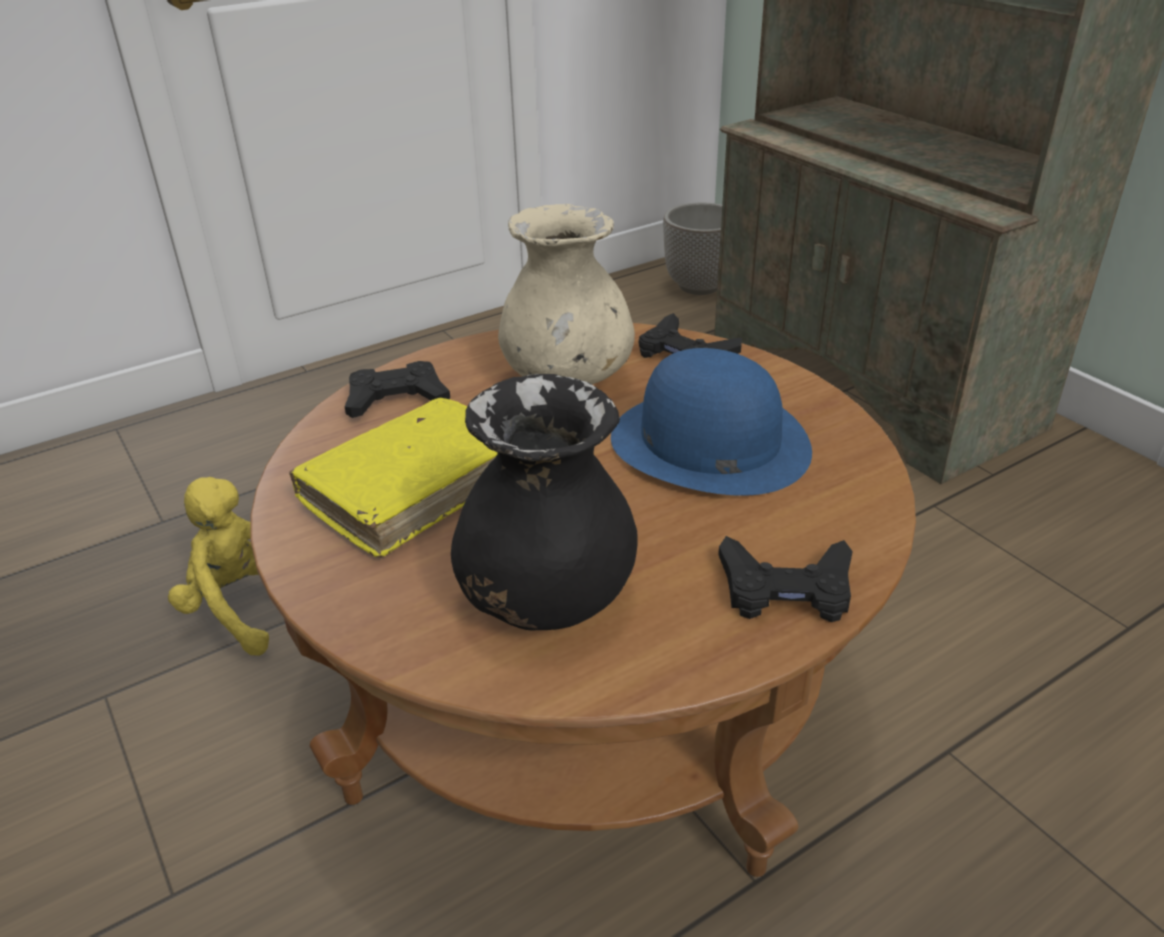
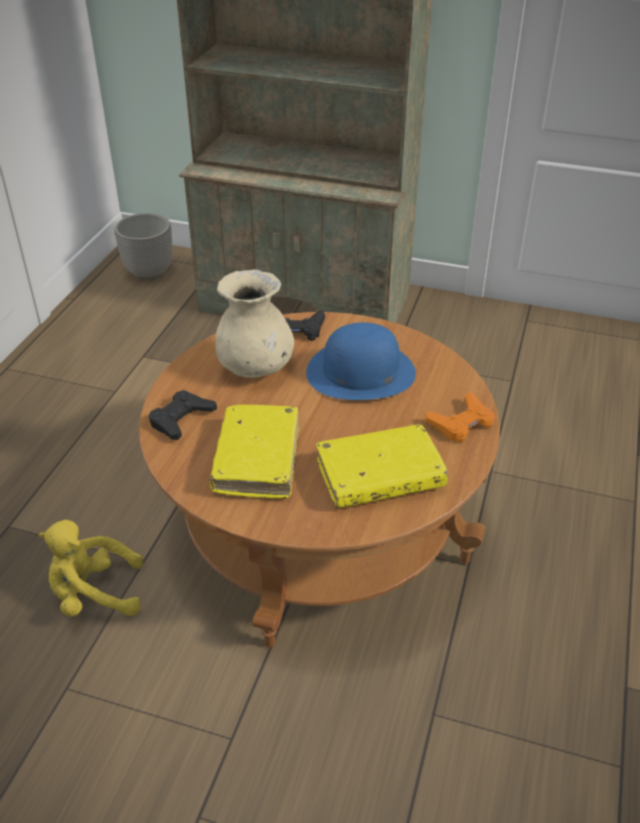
camera: 40 degrees left, 5 degrees up
(547, 599) = (379, 476): black vase -> yellow book
(786, 589) = (461, 423): black game controller -> orange game controller

